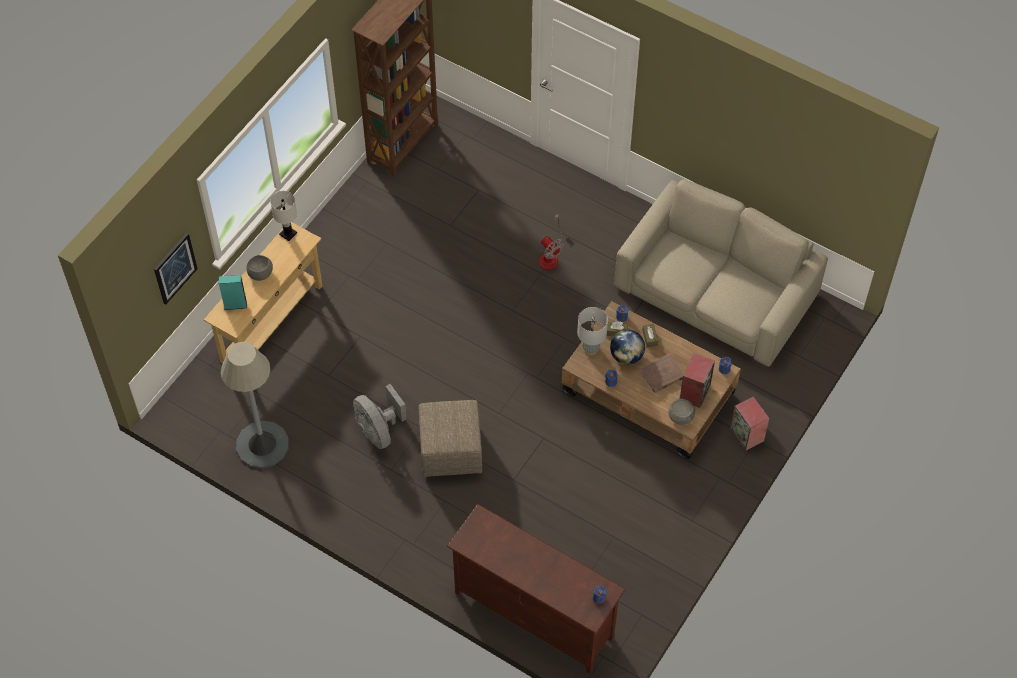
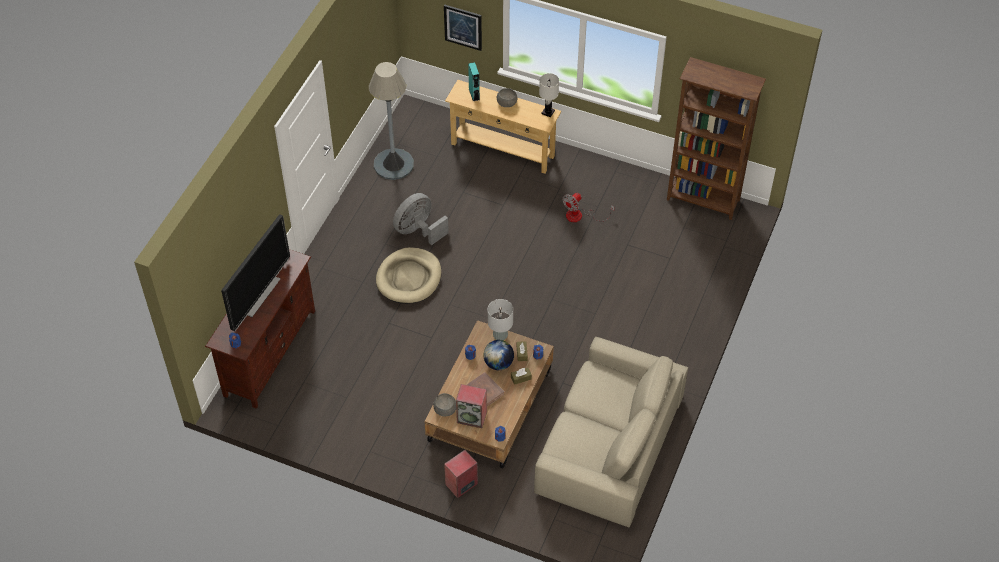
camera: 80 degrees right, 5 degrees down
(450, 450) = (409, 278): beige ottoman -> beige dog bed
(528, 566) = (259, 295): none -> television
(550, 256) = (614, 317): fan -> fan (580, 216)

